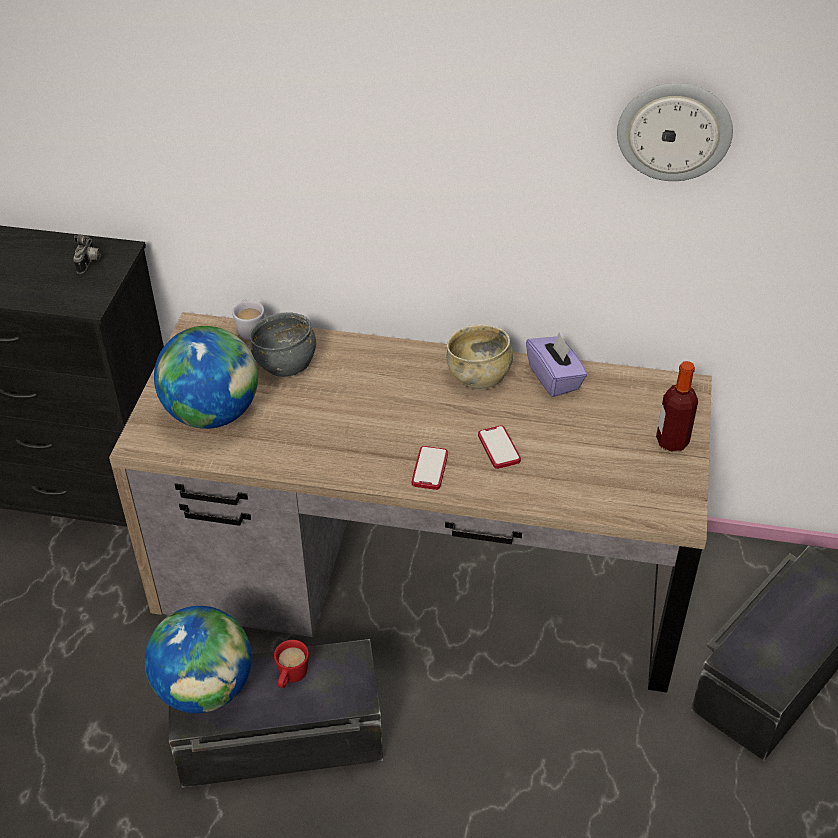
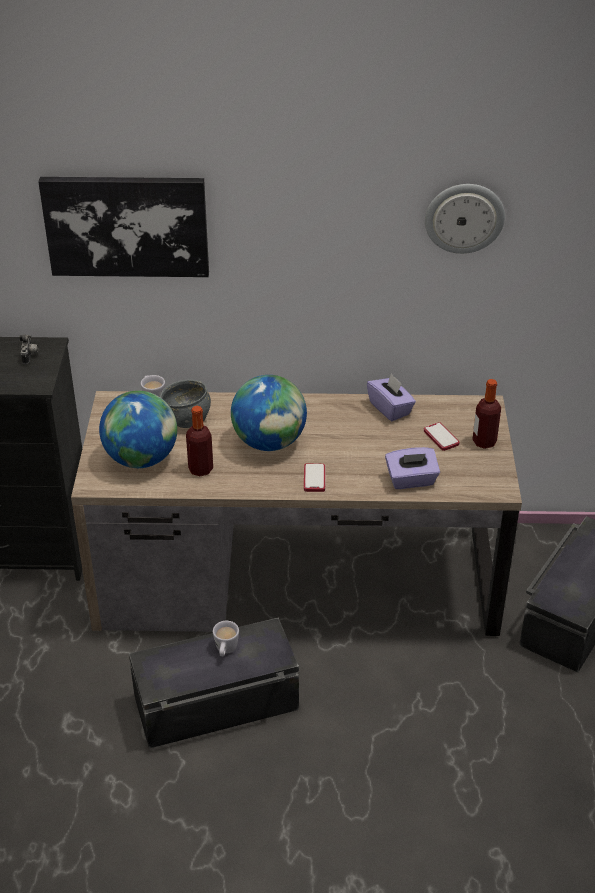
camera: 10 degrees left, 5 degrees down
(205, 688) = (162, 666): globe -> globe (269, 442)
(213, 102) = (126, 225): none -> picture
(284, 437) = (201, 469): none -> bottle
(291, 678) = (225, 651): red mug -> white mug
(479, 376) = (334, 412): beige bowl -> none
(499, 448) = (361, 459): phone -> phone (441, 437)
(560, 487) = (411, 480): none -> purple tissue box

